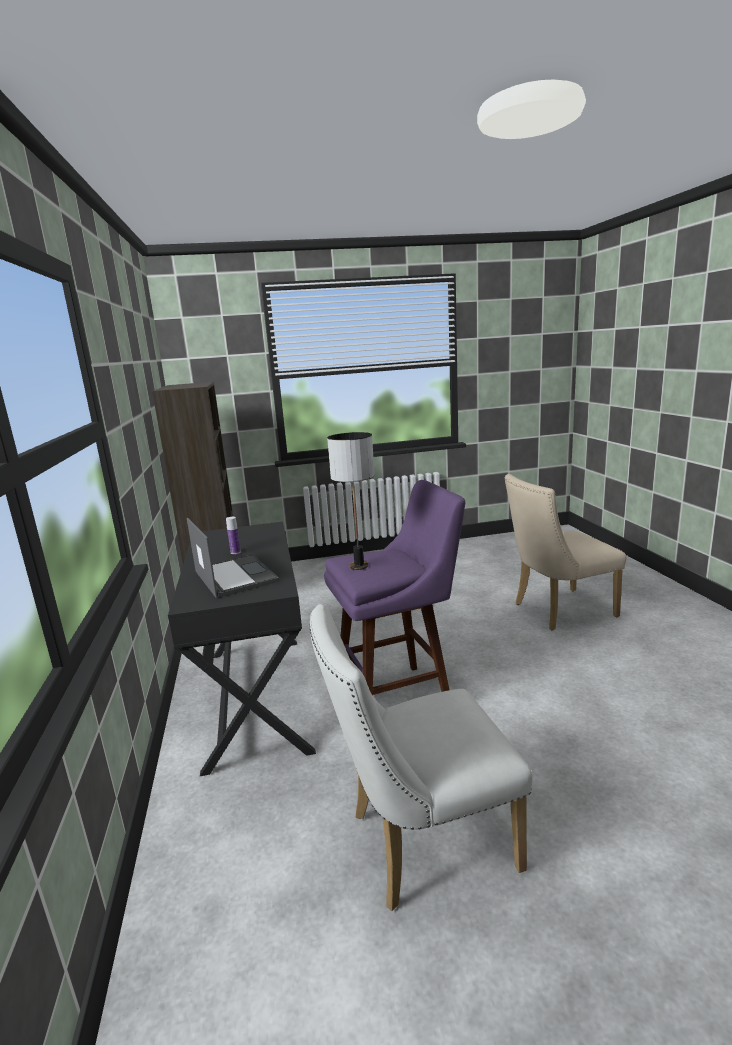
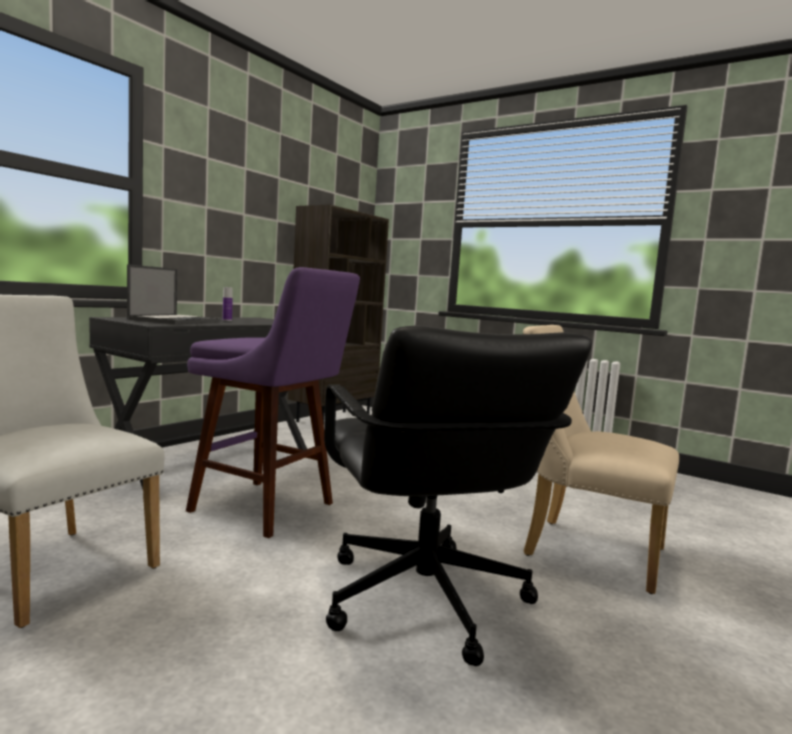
camera: 45 degrees right, 10 degrees down
(359, 566) = (245, 337): table lamp -> none
(584, 685) = (423, 600): none -> black office chair

